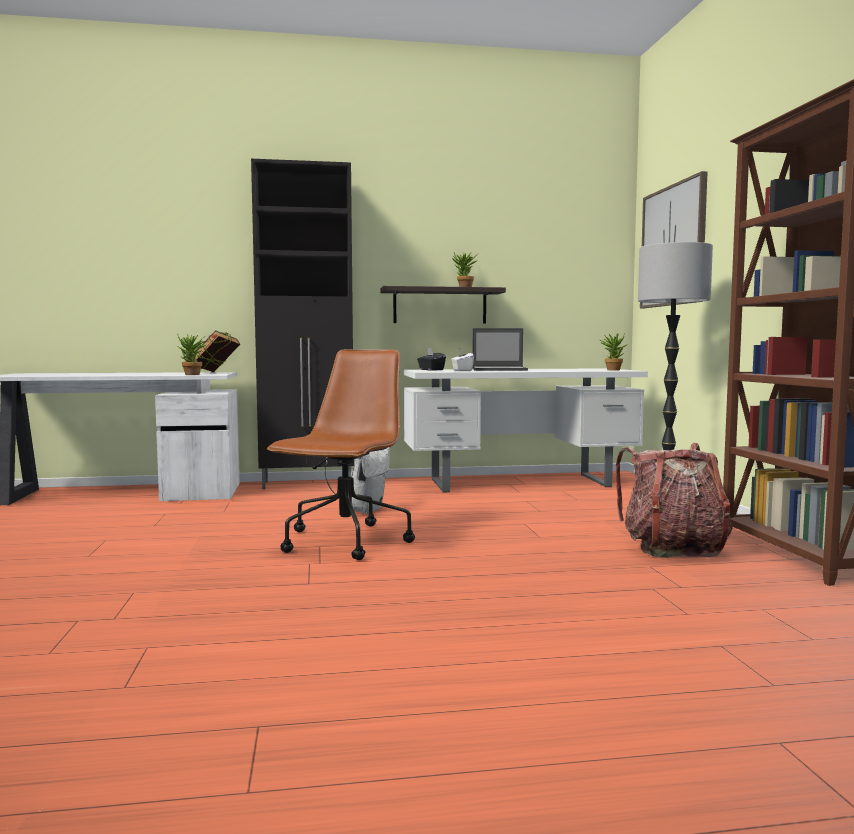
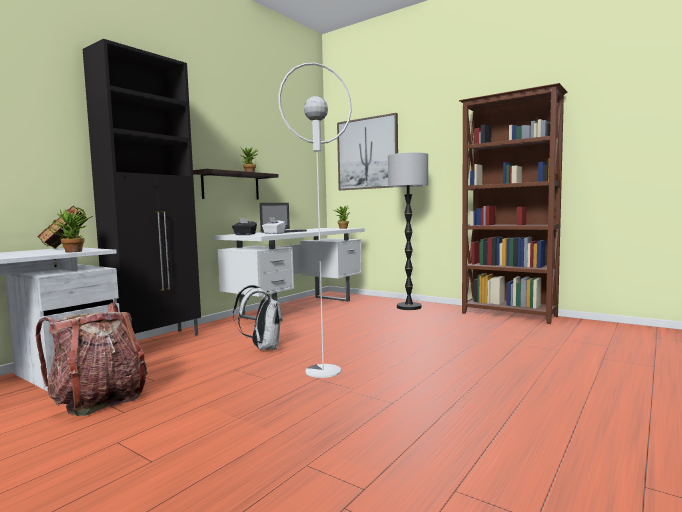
camera: 45 degrees left, 0 degrees up
(345, 542) = (323, 371): brown office chair -> white floor lamp
(672, 547) = (466, 324): backpack -> backpack (99, 399)

